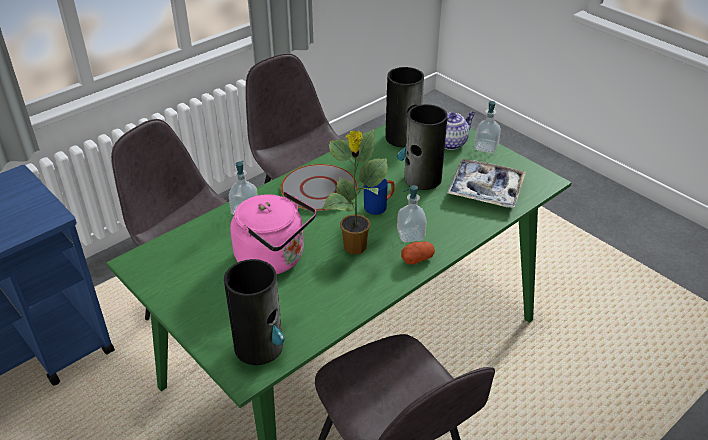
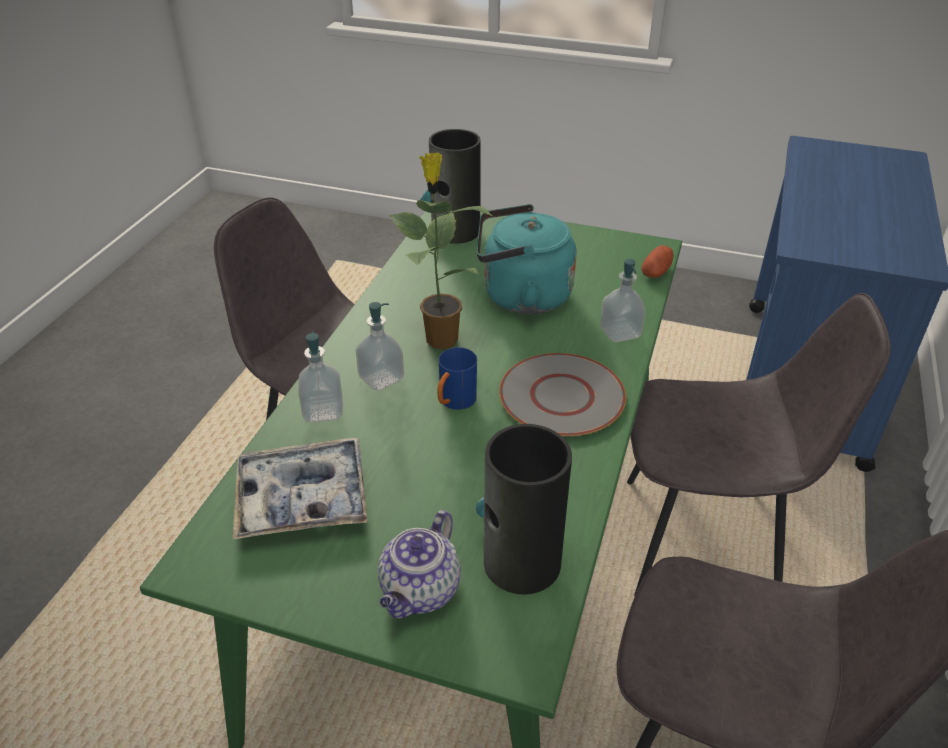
camera: 150 degrees right, 0 degrees up
(274, 259) = (521, 296): pink kettle -> turquoise kettle
(417, 259) = (354, 352): potato -> potato (656, 272)
(422, 179) = (422, 477): vase -> none
(486, 147) = (340, 611): soap dispenser -> soap dispenser (323, 411)

